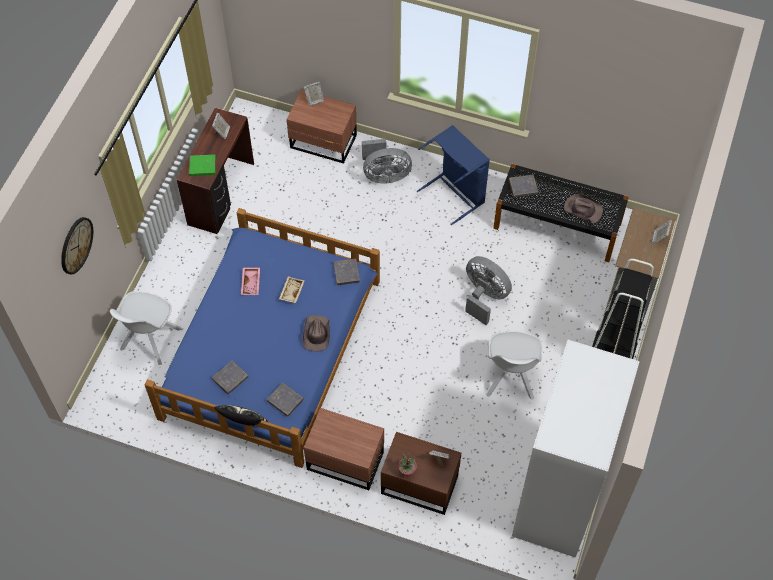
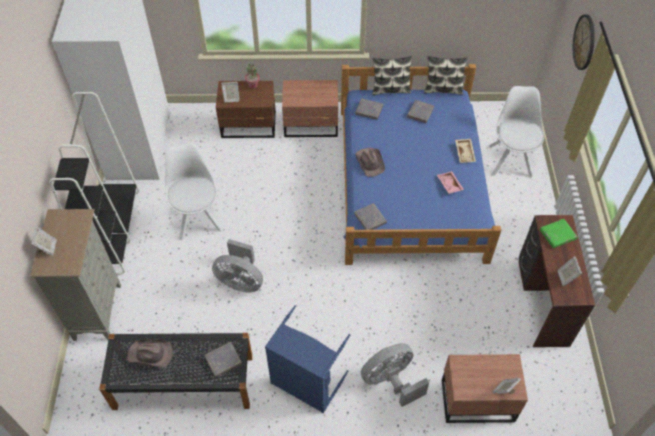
camera: 160 degrees right, 5 degrees down
(184, 405) = (443, 89): none -> pillow
(291, 292) = (410, 188): beige tray -> beige tray (465, 153)

